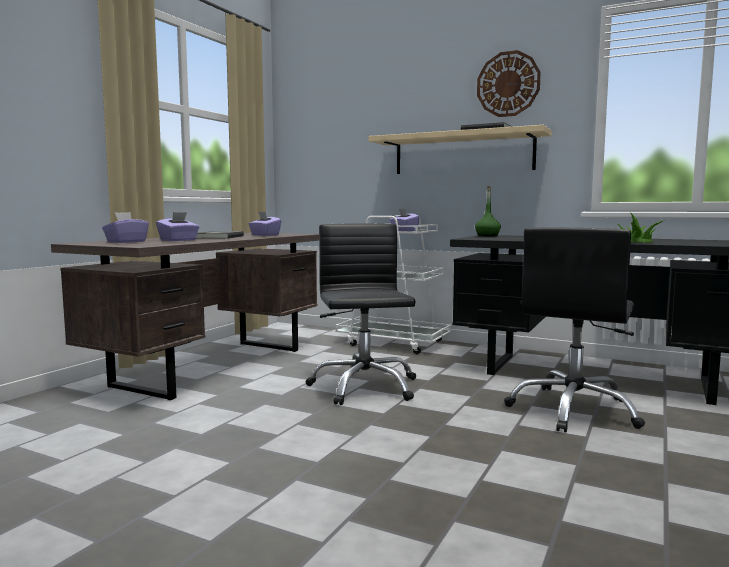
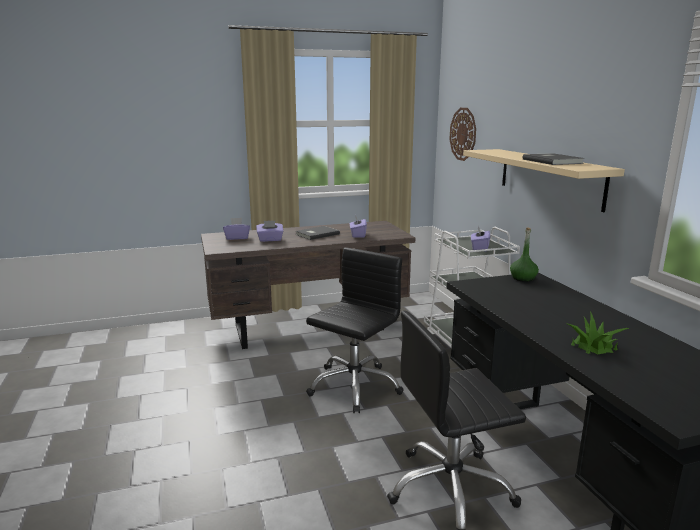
camera: 45 degrees right, 10 degrees up
(508, 84) = (593, 105): wall clock -> wall clock (463, 134)

